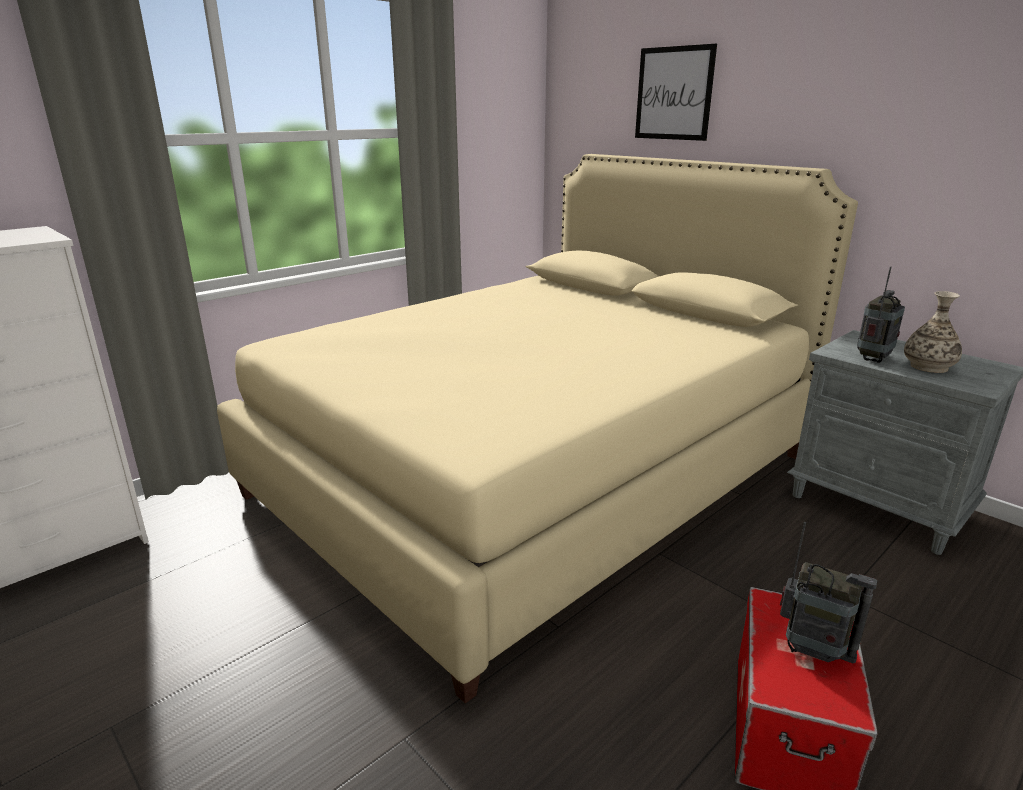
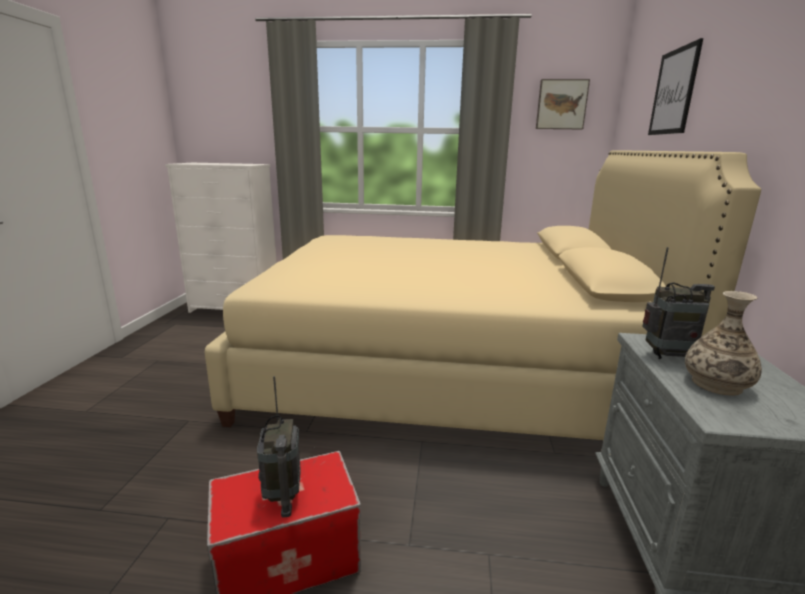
camera: 50 degrees right, 5 degrees down
(495, 93) = (561, 104): none -> picture

